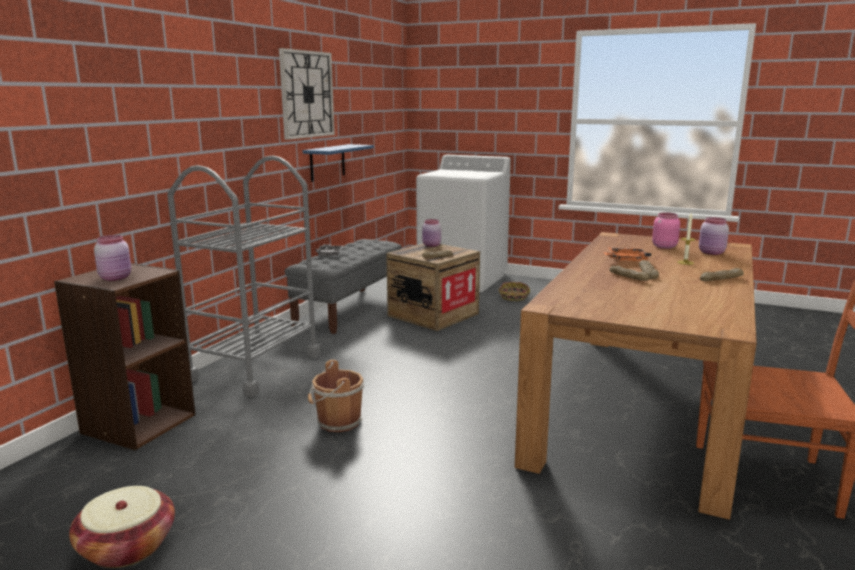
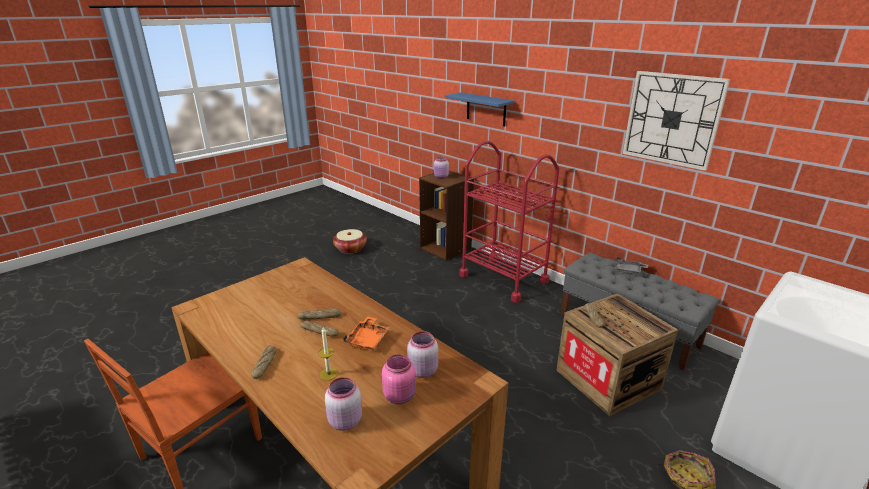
camera: 110 degrees right, 10 degrees up
(255, 367) = (503, 278): grey cart -> red cart
(327, 162) = (688, 195): blue shelf -> blue shelf (486, 109)
(337, 422) = (410, 297): brown bucket -> none
(431, 245) = (654, 326): pink jar -> pink jar (422, 371)

